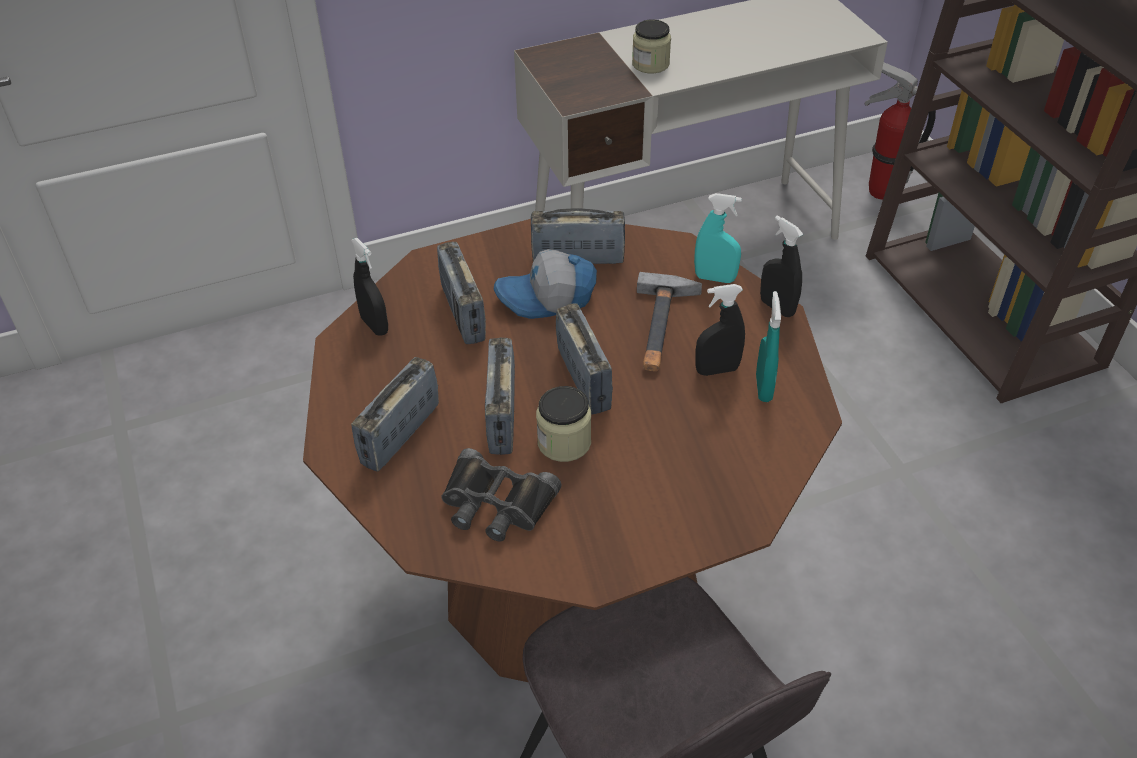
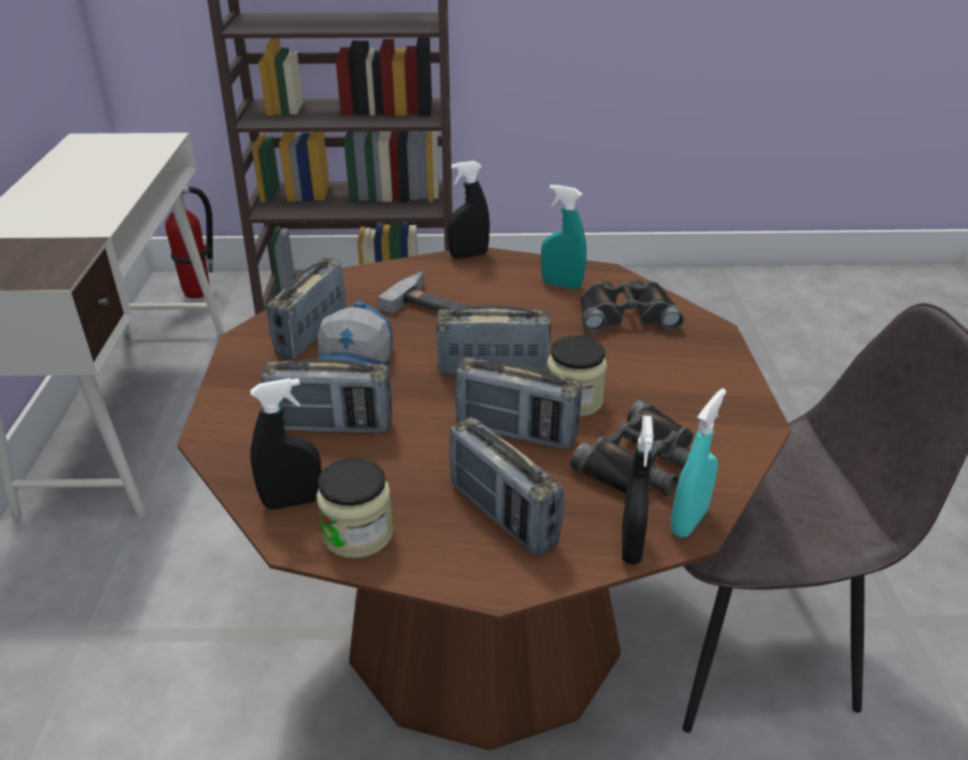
camera: 70 degrees left, 10 degrees down
(650, 64) = (58, 225): jar -> jar (358, 534)
(715, 278) = (408, 272): turquoise spray bottle -> turquoise spray bottle (689, 521)
(717, 370) = (526, 299): black spray bottle -> black spray bottle (631, 545)
(734, 449) = (625, 314): none -> black binoculars

